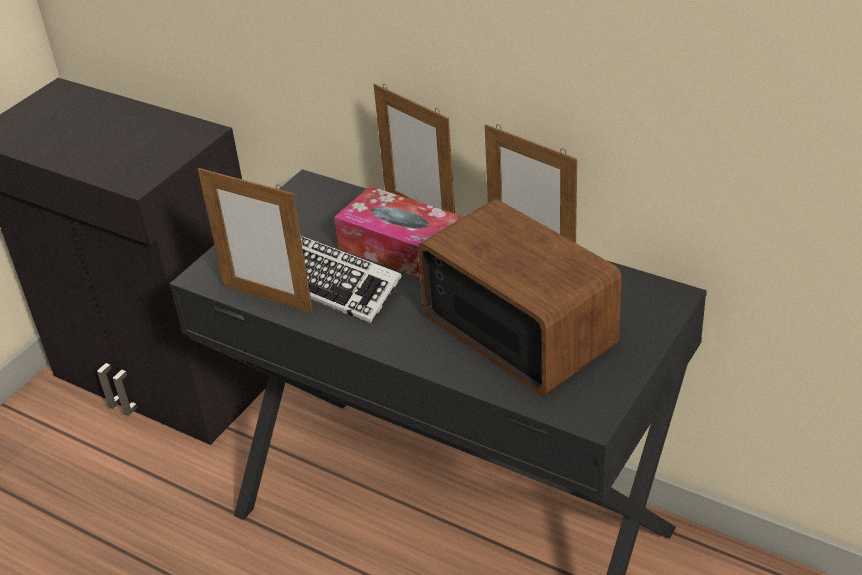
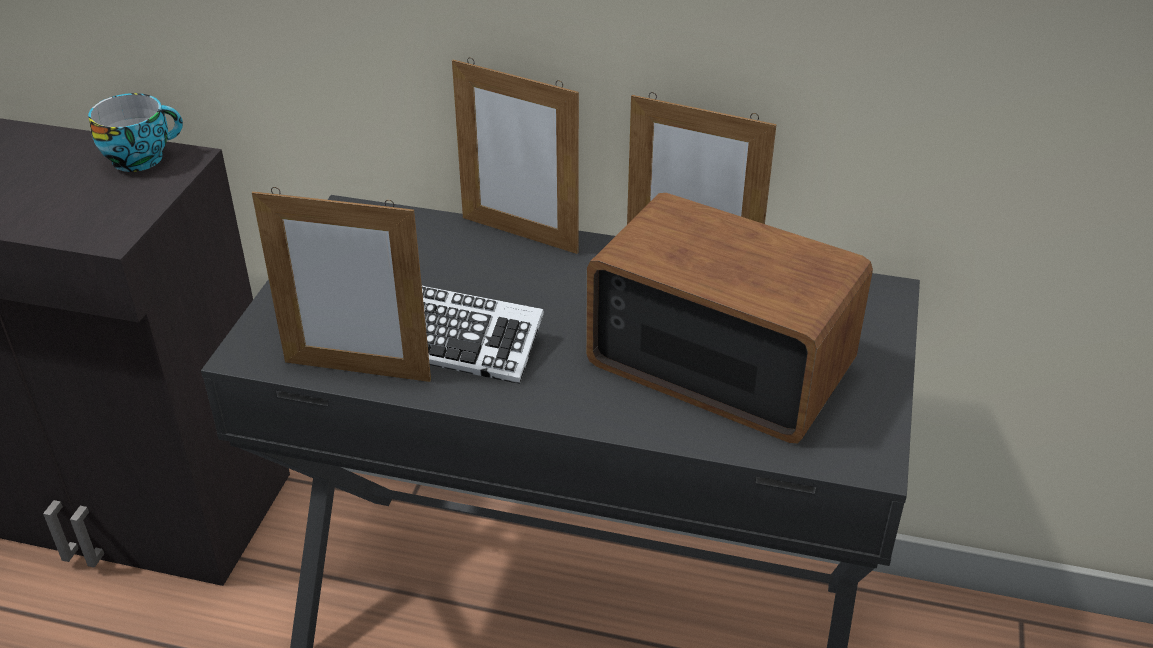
camera: 20 degrees left, 0 degrees up
(177, 128) = (141, 157): none -> cup
(403, 249) = (516, 279): tissue box -> none

